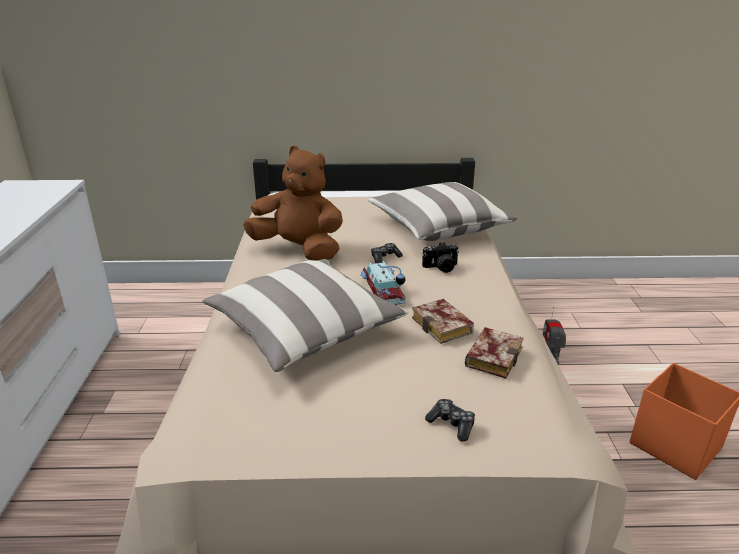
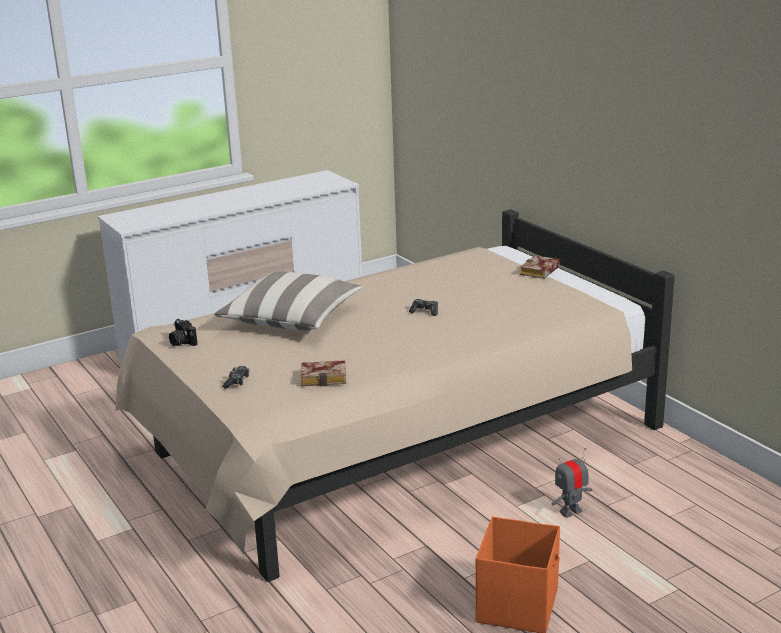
camera: 60 degrees right, 5 degrees down
(299, 250) = (399, 284): brown plush toy -> none
(384, 289) = (374, 324): toy car -> none
(438, 227) = (515, 314): pillow -> none
(441, 268) = (435, 333): camera -> camera (182, 342)
(444, 326) = (345, 354): book -> book (540, 272)

